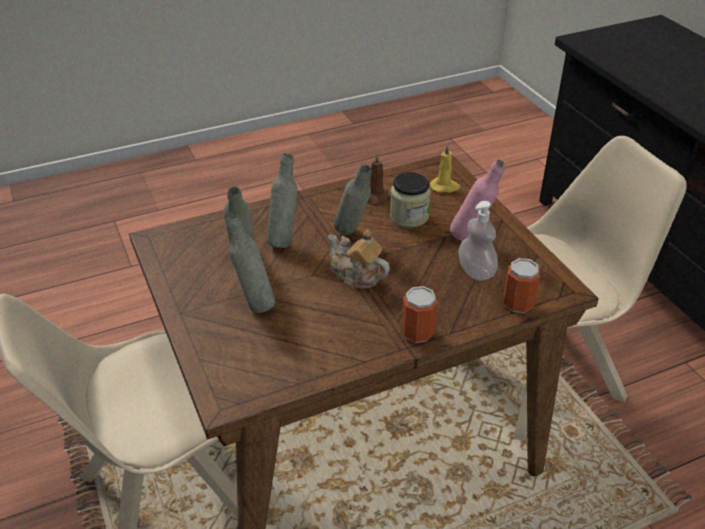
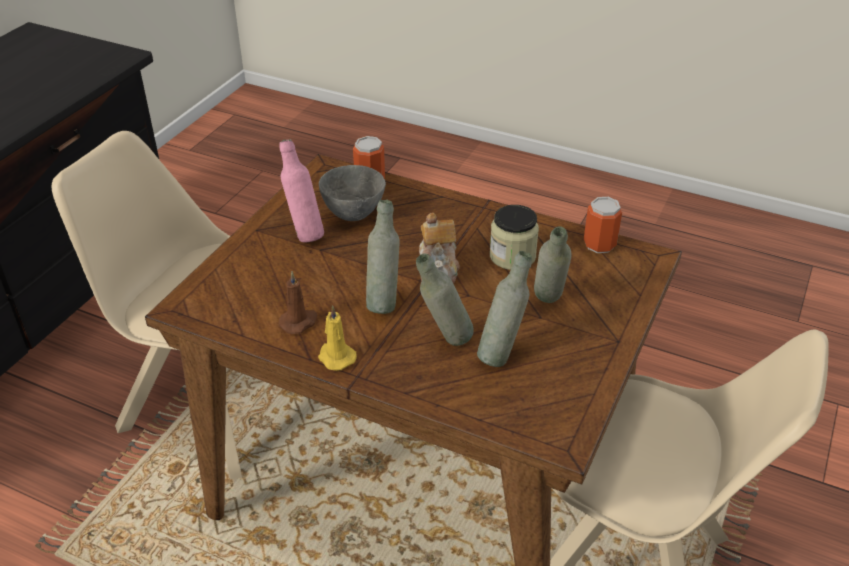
camera: 130 degrees left, 0 degrees up
(409, 216) = (310, 284): jar -> jar (512, 256)
(418, 332) = (463, 209): can -> can (599, 244)
(445, 187) = (229, 286): yellow candle -> yellow candle (335, 357)
(476, 271) = (353, 213): soap dispenser -> grey bowl

